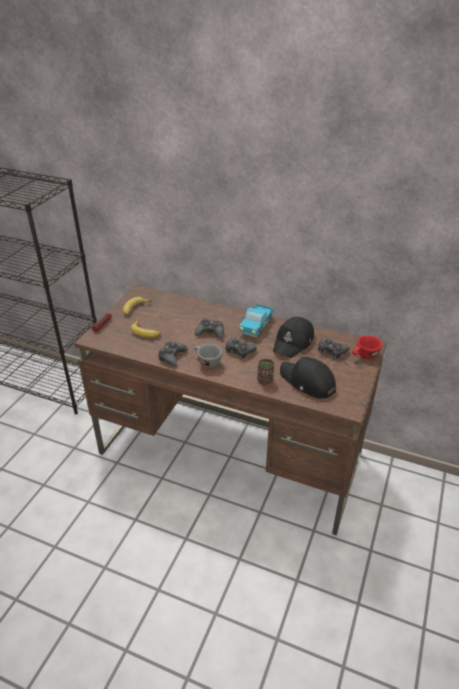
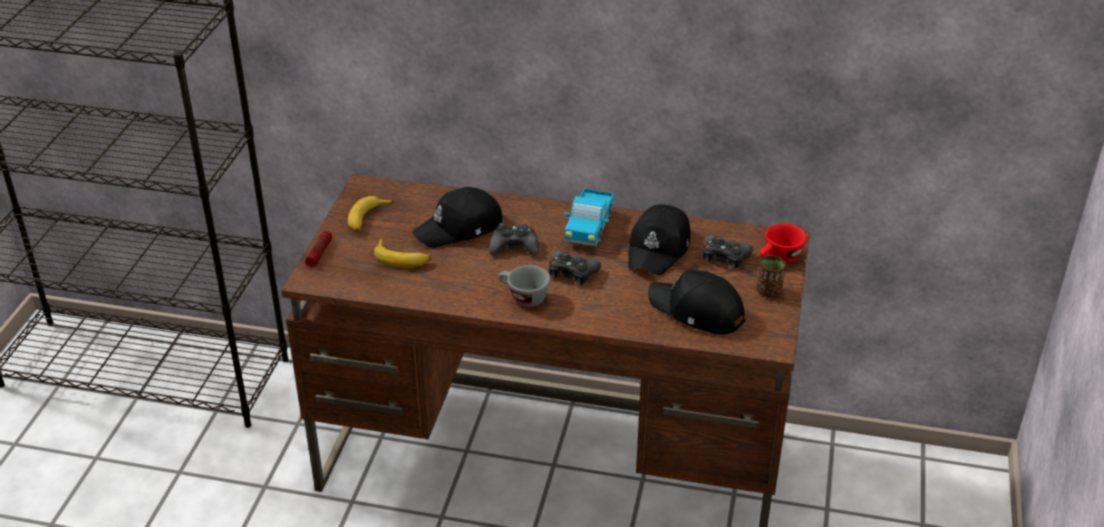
camera: 10 degrees left, 0 degrees up
(172, 356) = (461, 294): black game controller -> none
(183, 319) = (460, 228): none -> black cap
(265, 380) = (628, 316): brown cup -> brown cup (769, 291)

